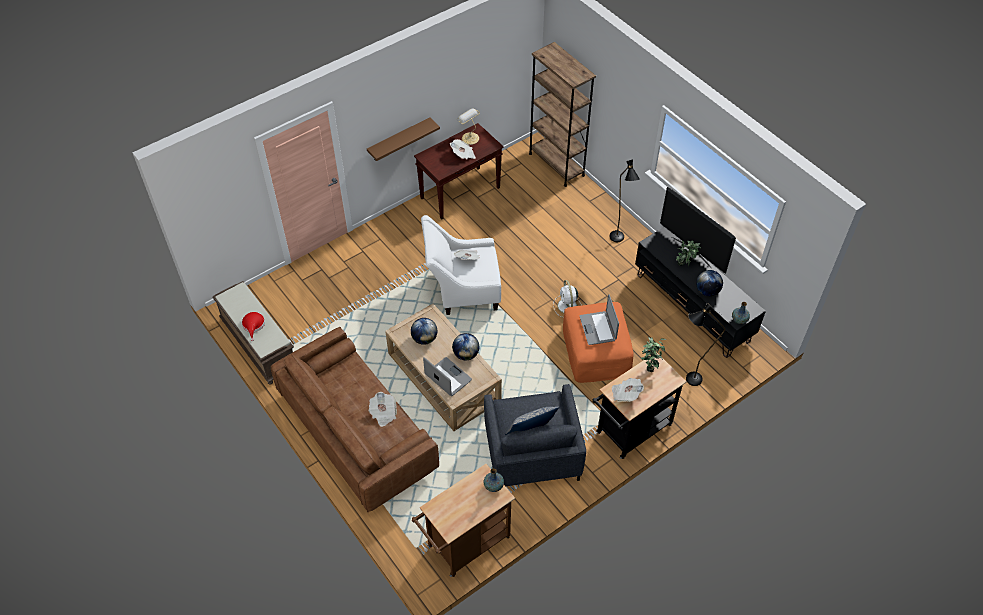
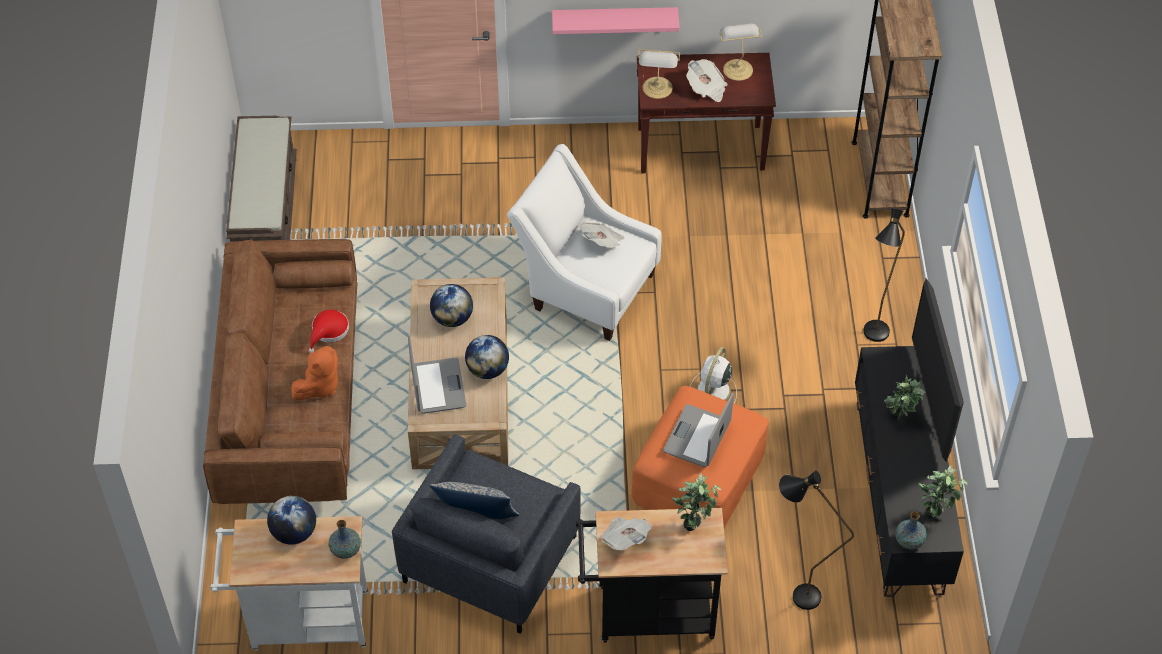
camera: 35 degrees right, 0 degrees up
(253, 325) = (254, 181): red hat -> red hat (328, 331)
(383, 413) = (319, 386): newspaper -> orange plush toy
(399, 139) = (614, 20): brown shelf -> pink shelf
(439, 167) = (657, 89): none -> table lamp
(464, 545) = (302, 621): brown cart -> white cart
(707, 291) = (899, 473): globe -> globe (294, 533)
(738, 299) = (936, 511): none -> potted plant

